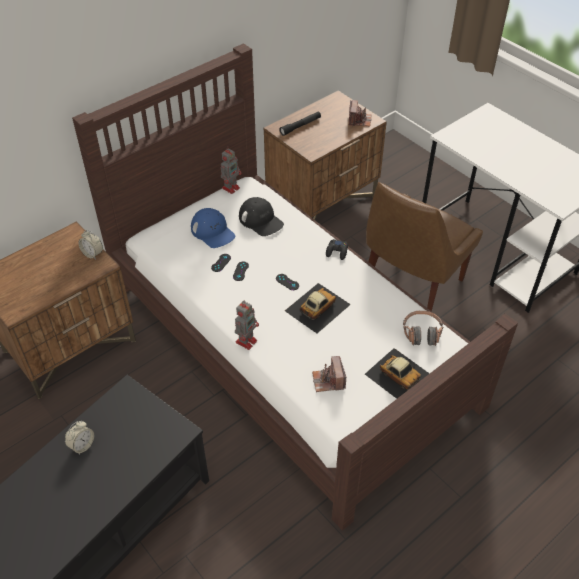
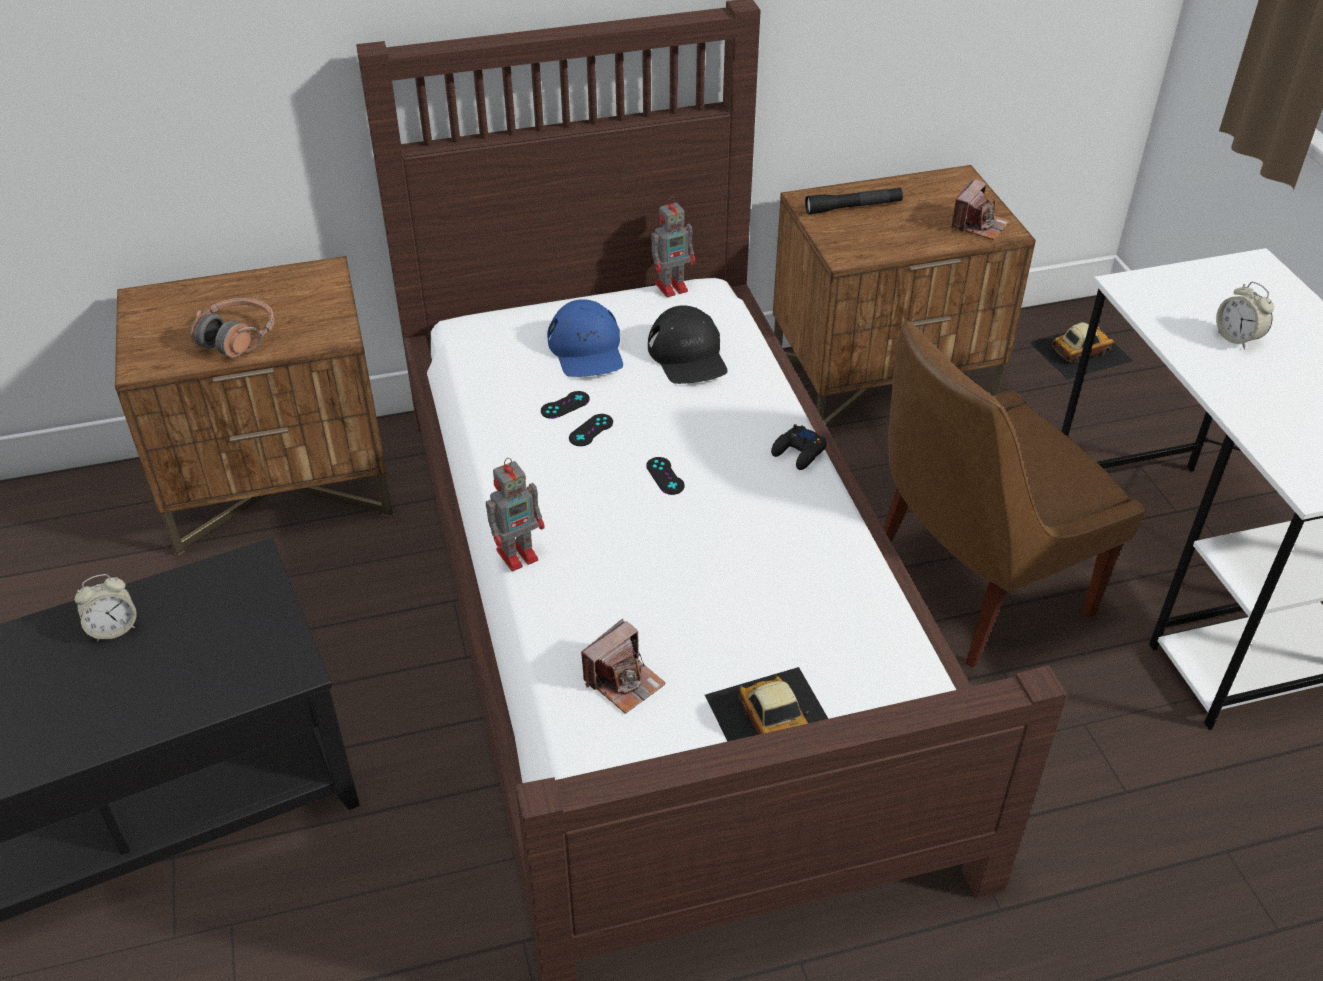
camera: 25 degrees right, 5 degrees down
(93, 254) = (333, 314): alarm clock -> alarm clock (1237, 338)
(317, 307) = (692, 539): toy car -> toy car (1080, 351)
(328, 381) = (624, 681): camera -> camera turned 150 degrees counterclockwise
(422, 333) = (877, 659): headphones -> headphones (237, 338)

